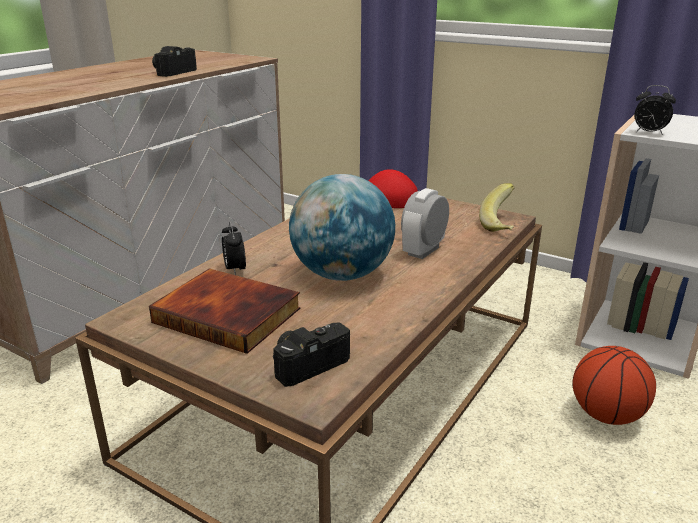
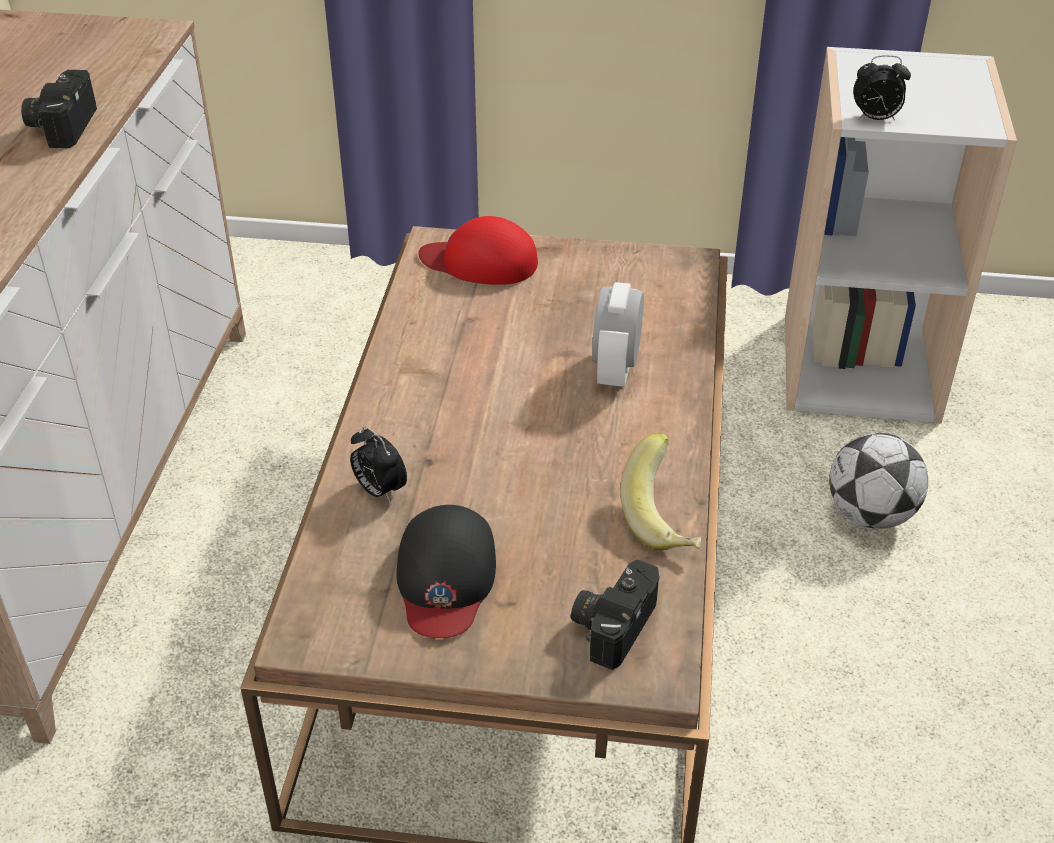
camera: 25 degrees left, 15 degrees up
(229, 314) = (445, 578): book -> black cap
(342, 274) = (538, 452): globe -> none
(502, 225) = (687, 281): banana -> banana (666, 518)
(606, 415) = (870, 514): basketball -> football

